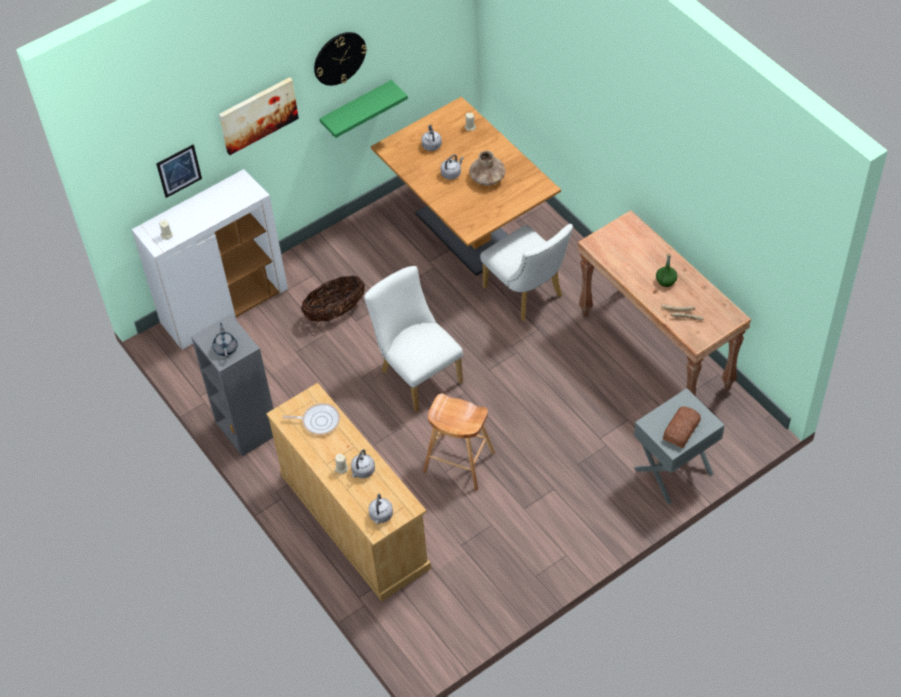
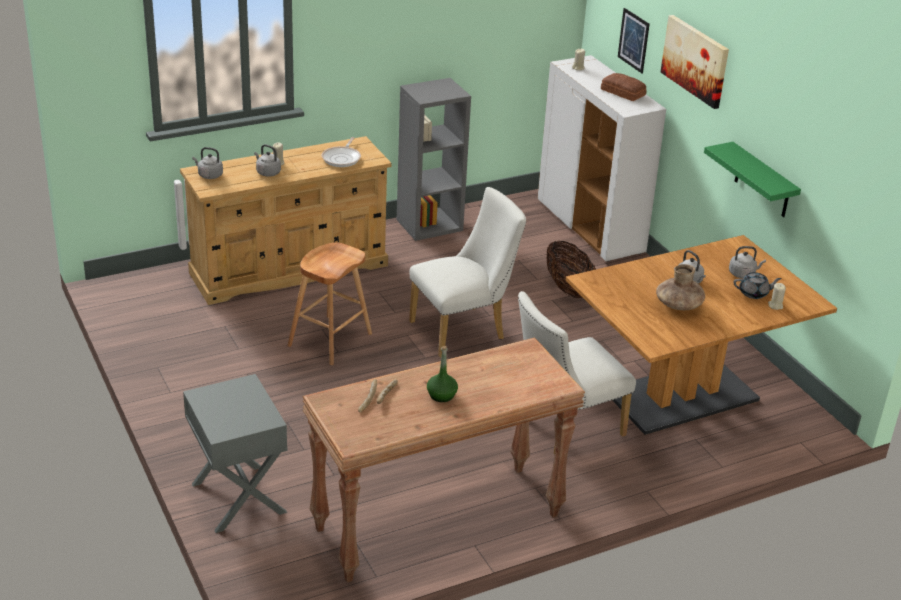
camera: 95 degrees right, 20 degrees down
(225, 347) = (428, 90): grey teapot -> grey teapot (754, 293)
(339, 58) = (770, 86): wall clock -> none
(682, 430) = (222, 407): bread -> bread (623, 92)

